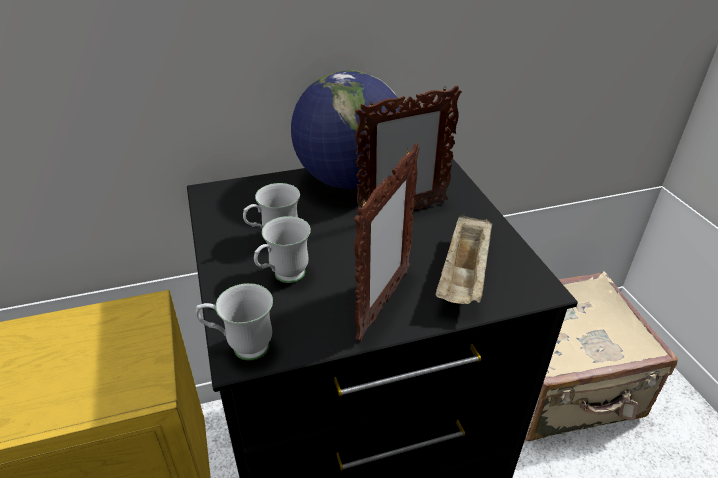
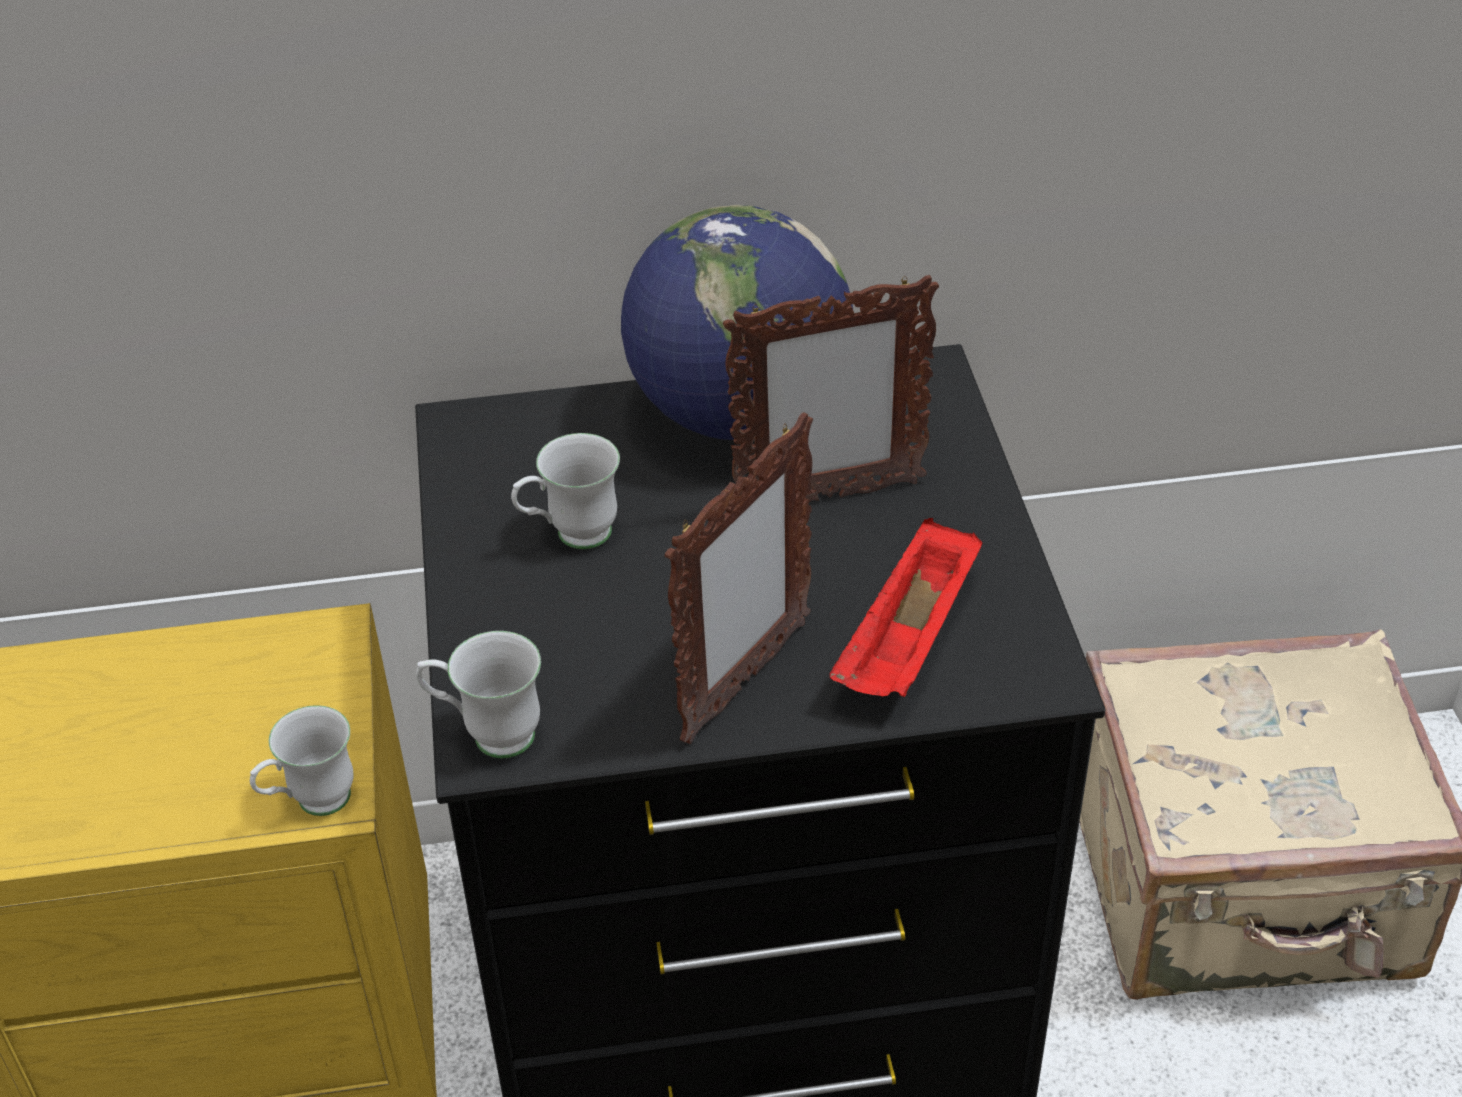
camera: 10 degrees right, 5 degrees up
(283, 277) = (576, 615): white mug -> white mug (311, 804)
(464, 276) = (908, 642): beige tray -> red tray

